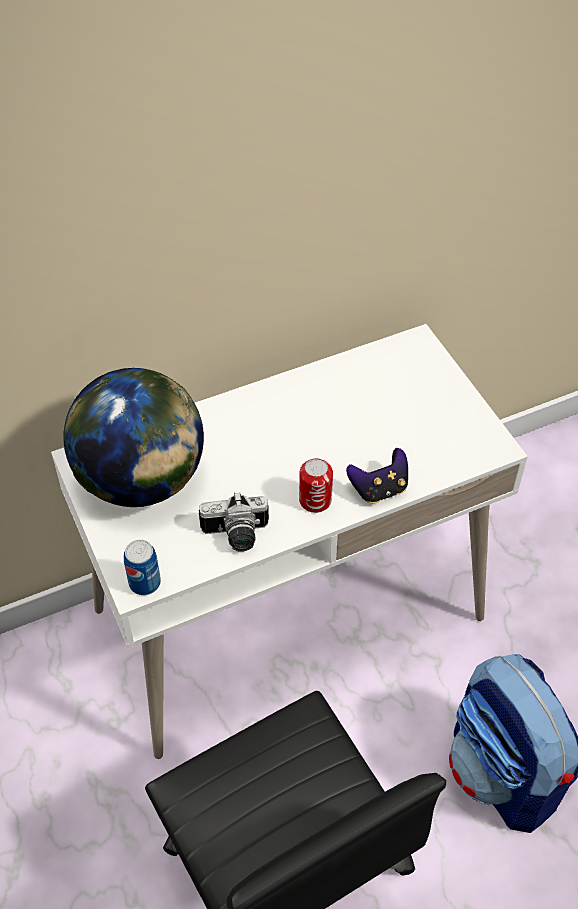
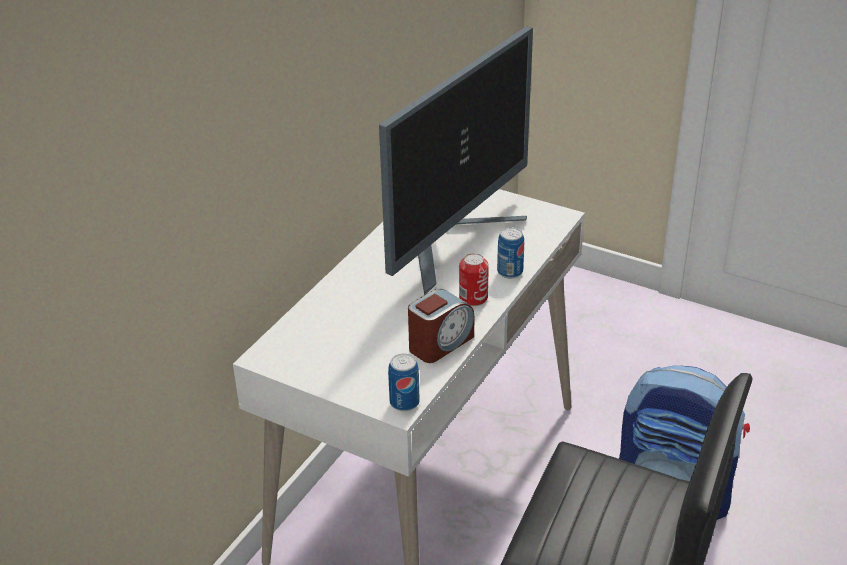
camera: 35 degrees left, 15 degrees down
(141, 480) = (330, 346): globe -> none
(236, 536) = (440, 343): camera -> alarm clock
(361, 421) = (453, 241): none -> monitor
(379, 489) = (510, 272): game controller -> can

